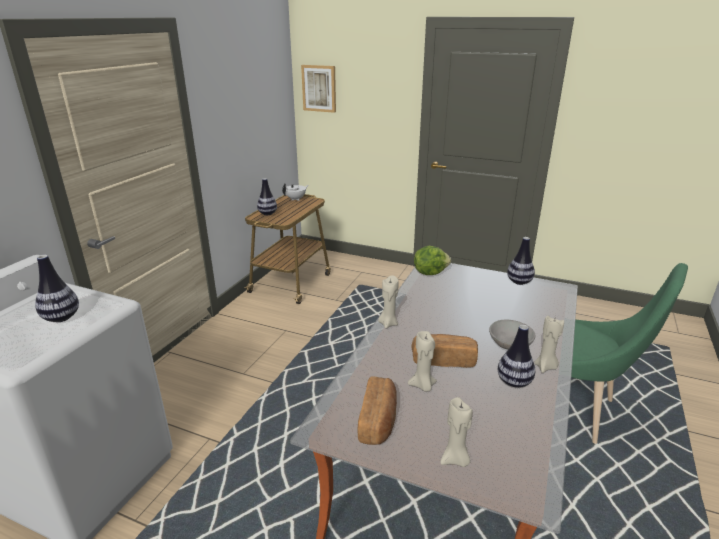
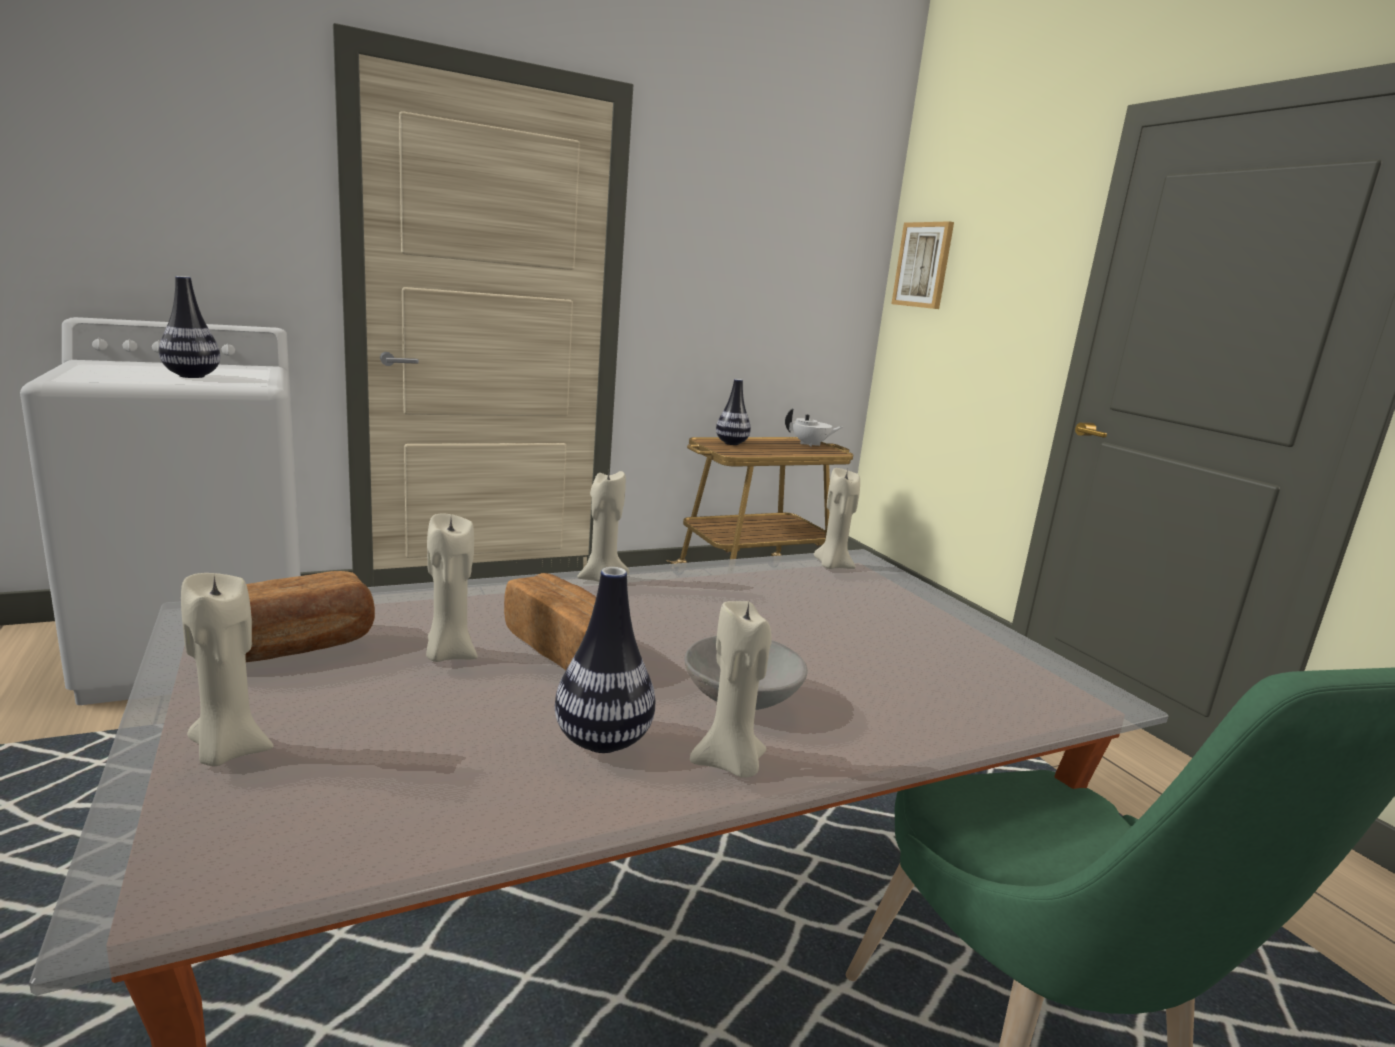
camera: 40 degrees right, 10 degrees down
(430, 272) = (832, 566): lettuce -> beige candle
(519, 282) = (1001, 646): vase -> none

